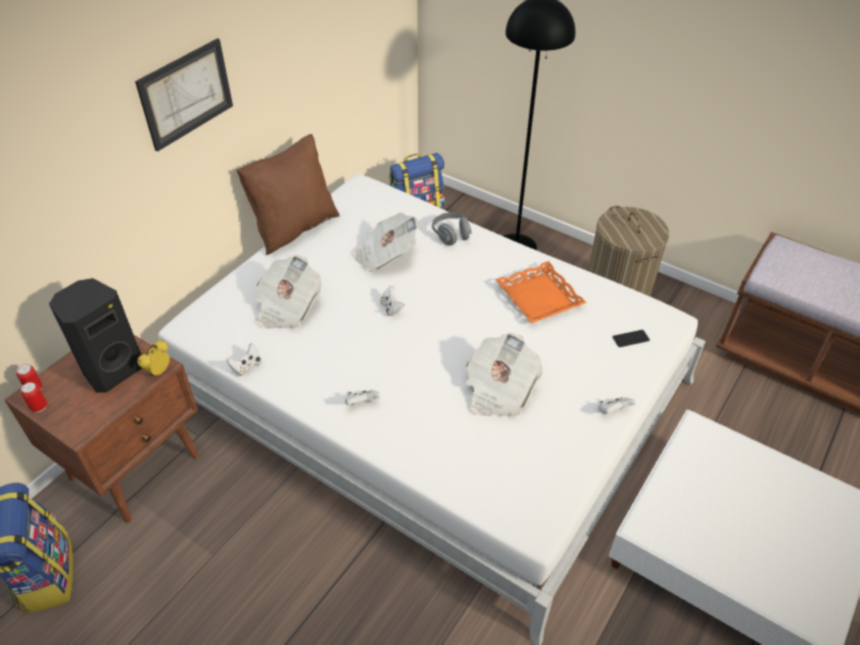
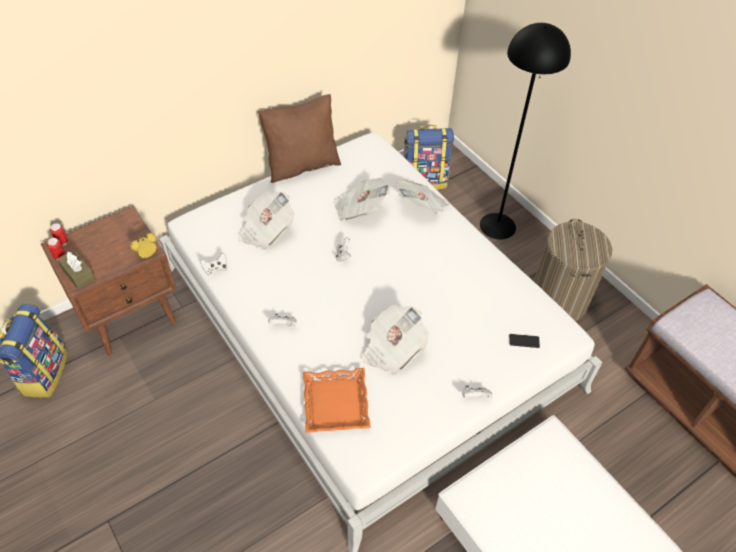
camera: 20 degrees right, 5 degrees up
(76, 420) = (78, 274): none -> brown tissue box
(112, 370) = (117, 243): black speaker -> none
(186, 94) = (221, 48): picture -> none
(451, 235) = (422, 206): grey headphones -> newspaper
(540, 297) = (467, 282): orange tray -> orange tray (336, 403)

